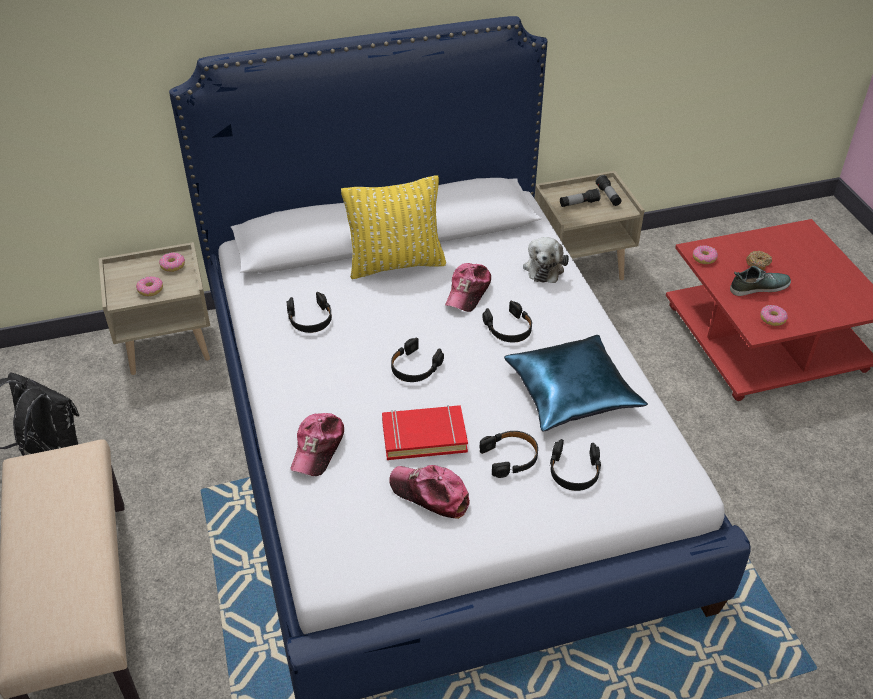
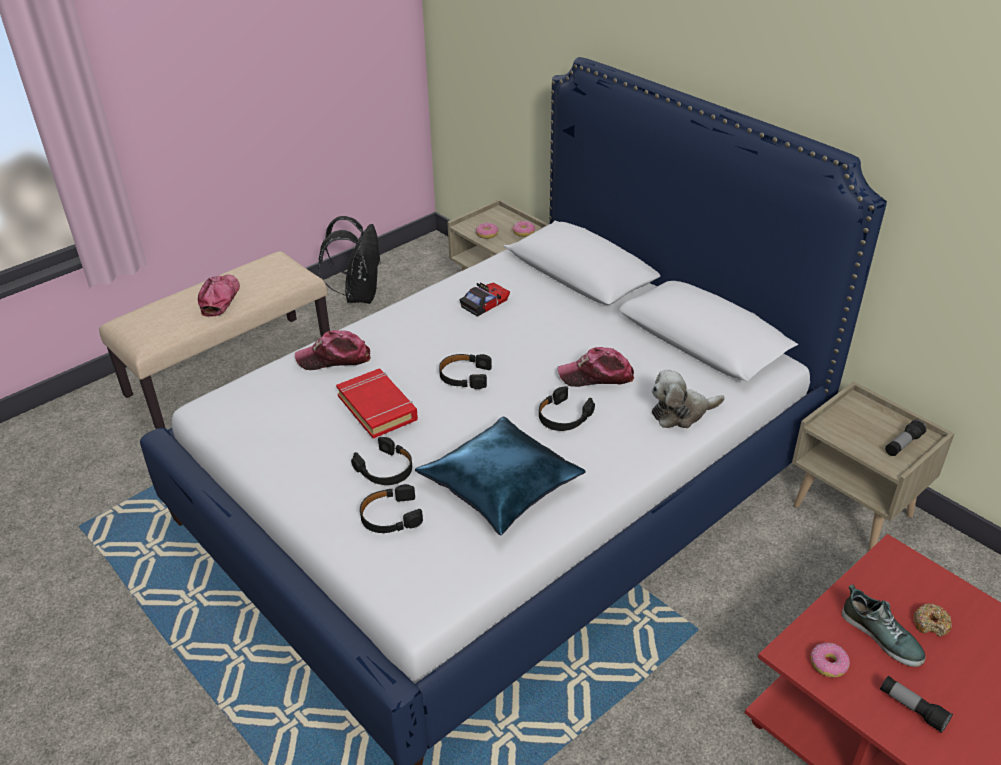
camera: 65 degrees right, 5 degrees down
(310, 319) = (484, 303): black headphones -> toy car
(396, 264) = (598, 322): yellow pillow -> none
(430, 494) = (311, 432): cap -> cap (220, 299)
(579, 203) = (861, 426): flashlight -> flashlight (912, 709)
(704, 258) = (885, 566): donut -> none

